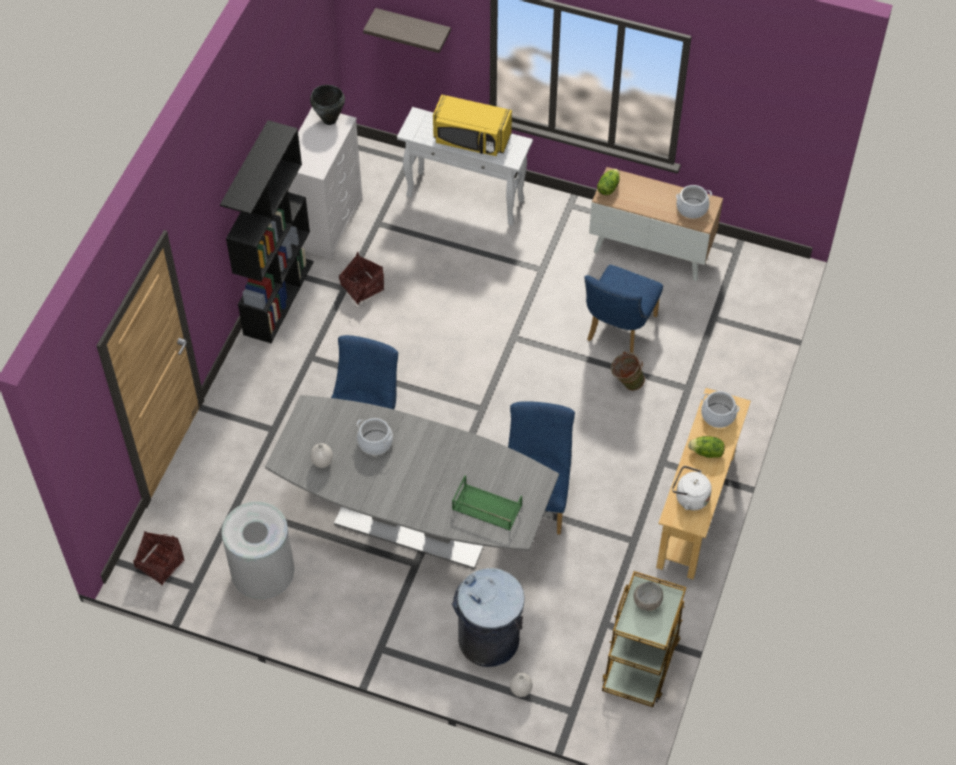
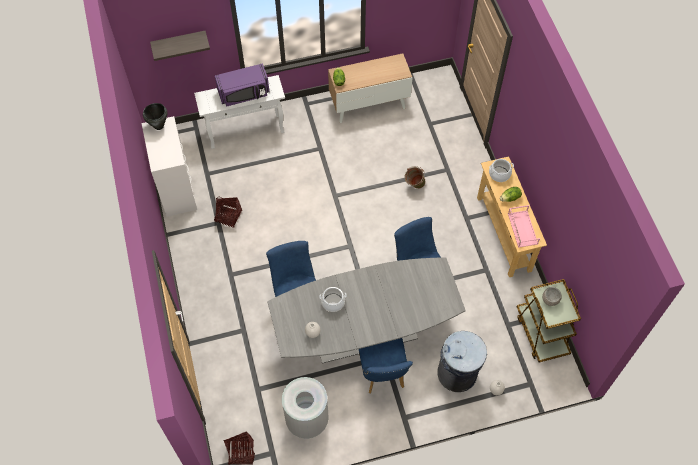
camera: 35 degrees left, 5 degrees up
(278, 297) = (183, 250): black bookcase -> none
(471, 139) = (244, 93): yellow microwave -> purple microwave
(486, 507) = (424, 301): green tray -> none
(618, 331) = (387, 159): blue chair -> blue chair (382, 374)
(689, 498) = (522, 228): white kettle -> pink tray
(692, 208) = (392, 68): cooking pot -> none

